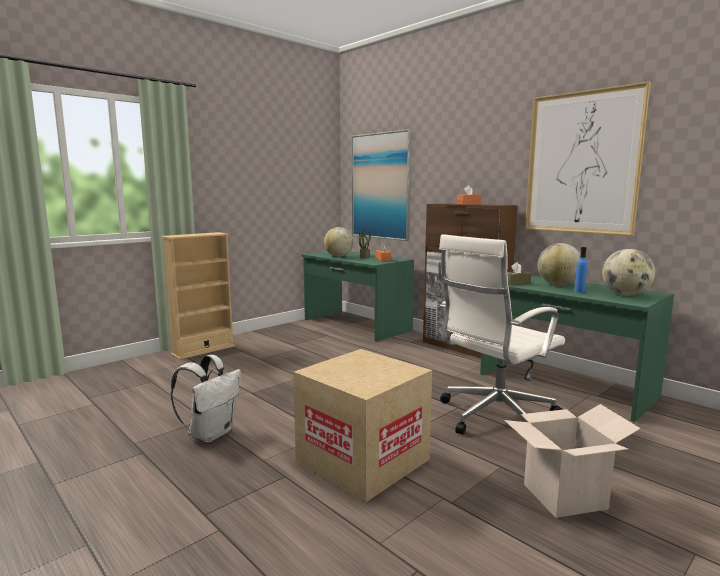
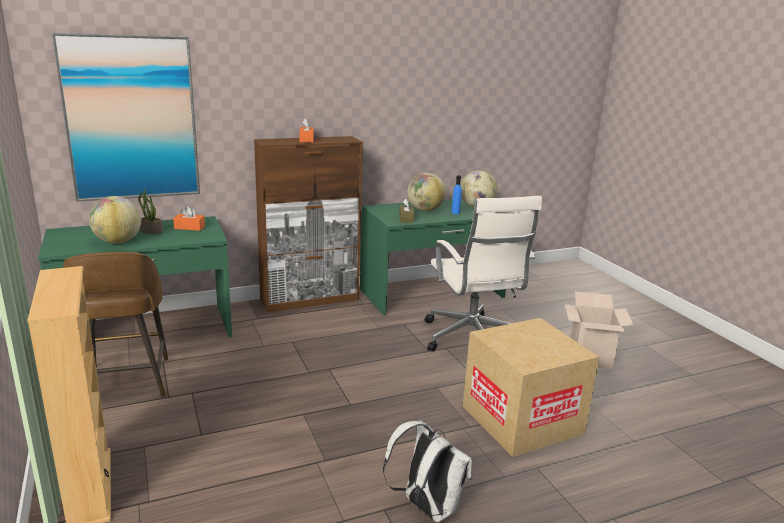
camera: 70 degrees left, 10 degrees up
(298, 334) = (127, 383): none -> brown stool
(582, 163) = (411, 93): picture -> none

